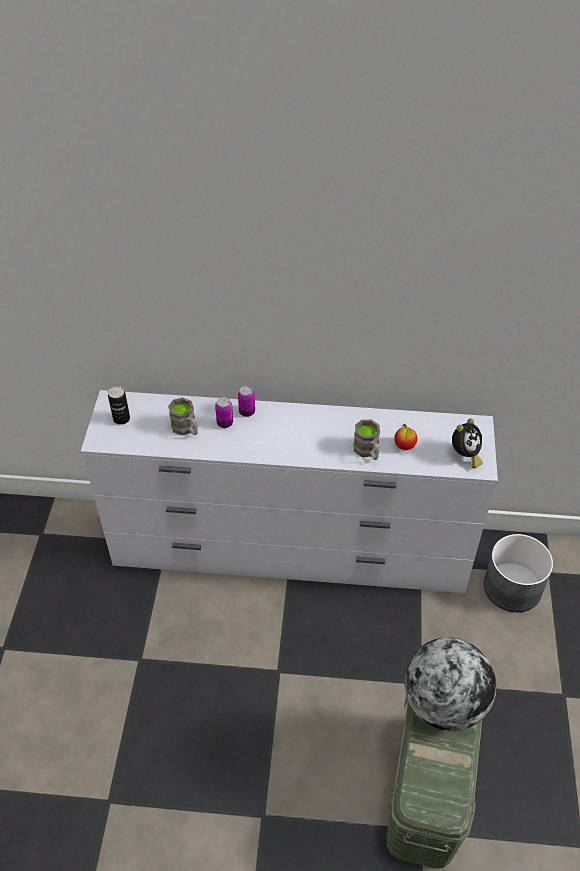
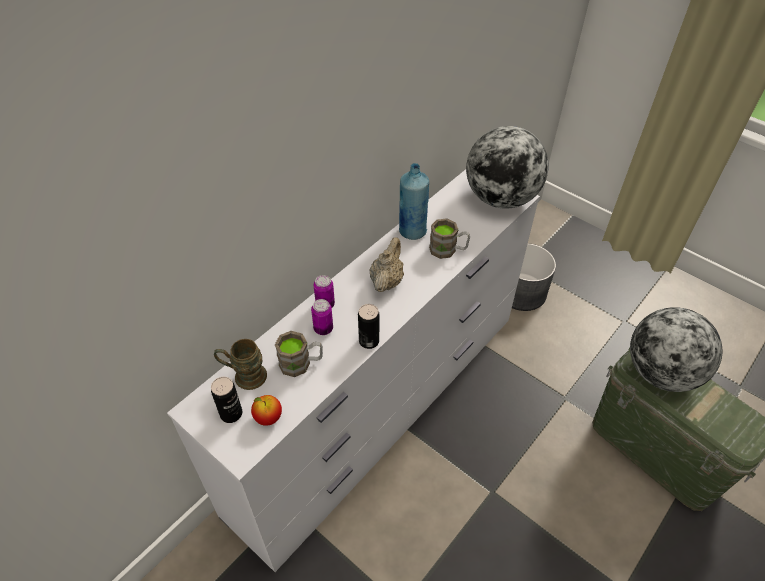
camera: 55 degrees left, 0 degrees up
(153, 407) = (244, 376): none -> brown mug
(235, 453) = (369, 341): none -> can
(300, 432) = (386, 281): none -> beige teapot
(367, 419) = (412, 231): none -> blue bottle
(404, 446) = (461, 225): apple -> apple (268, 418)
(465, 455) = (500, 198): alarm clock -> globe

